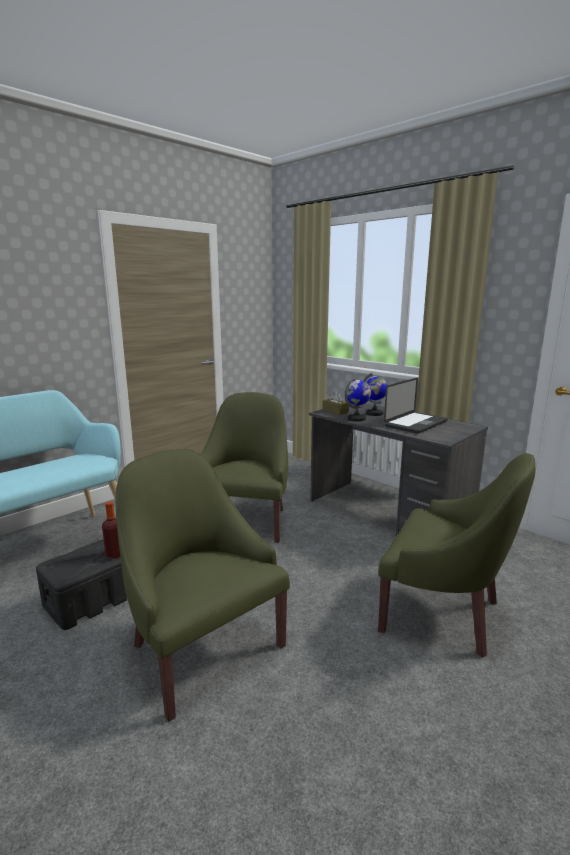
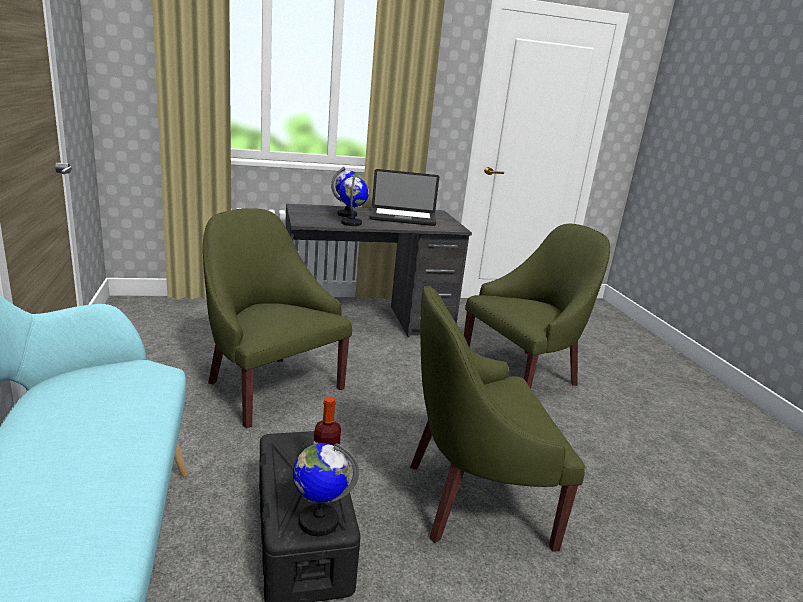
camera: 60 degrees left, 5 degrees up
(64, 569) = (318, 521): none -> globe
(335, 411) = (310, 219): brown tissue box -> none
(416, 423) = (402, 218): laptop -> laptop turned 105 degrees clockwise

